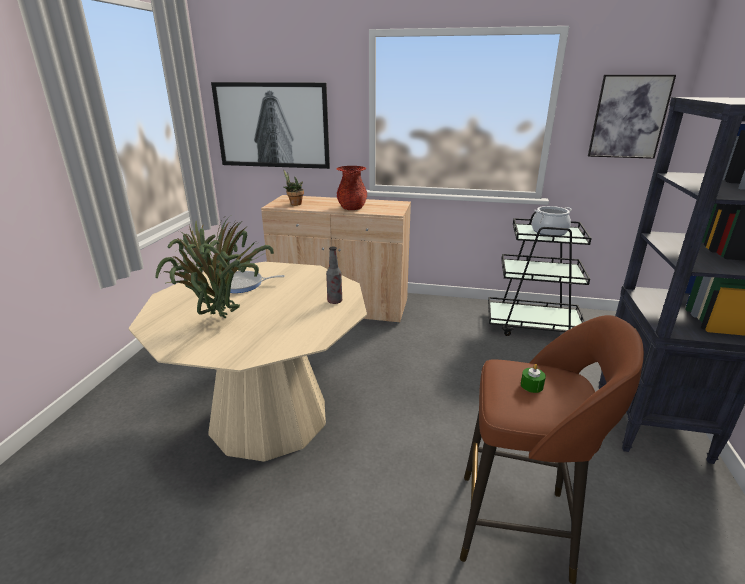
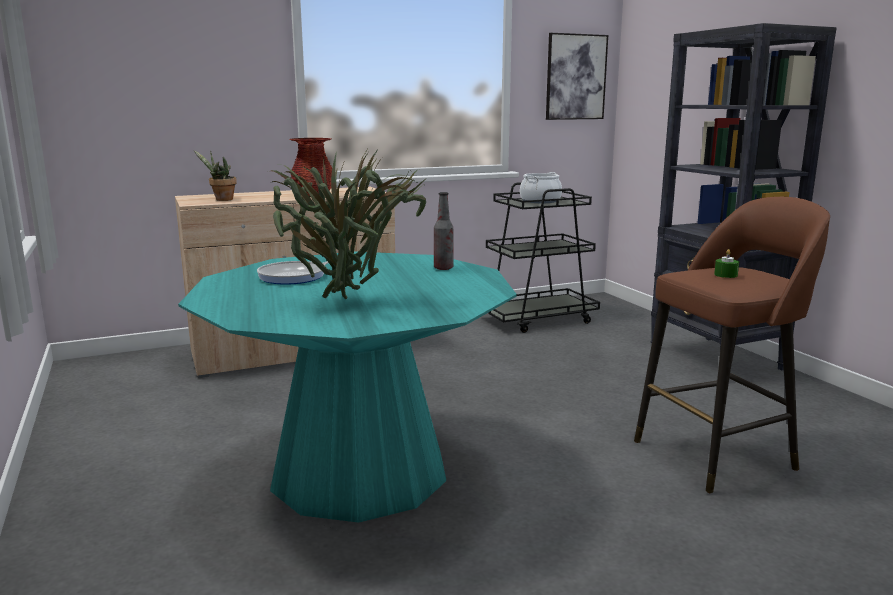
camera: 35 degrees left, 10 degrees down
(269, 417) = (359, 471): beige dining table -> turquoise dining table
(272, 125) = (142, 92): picture -> none

